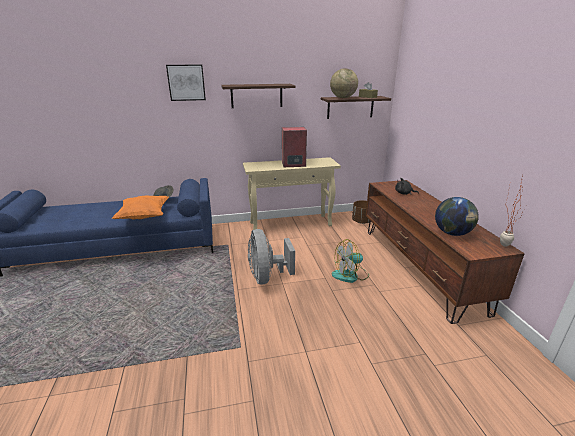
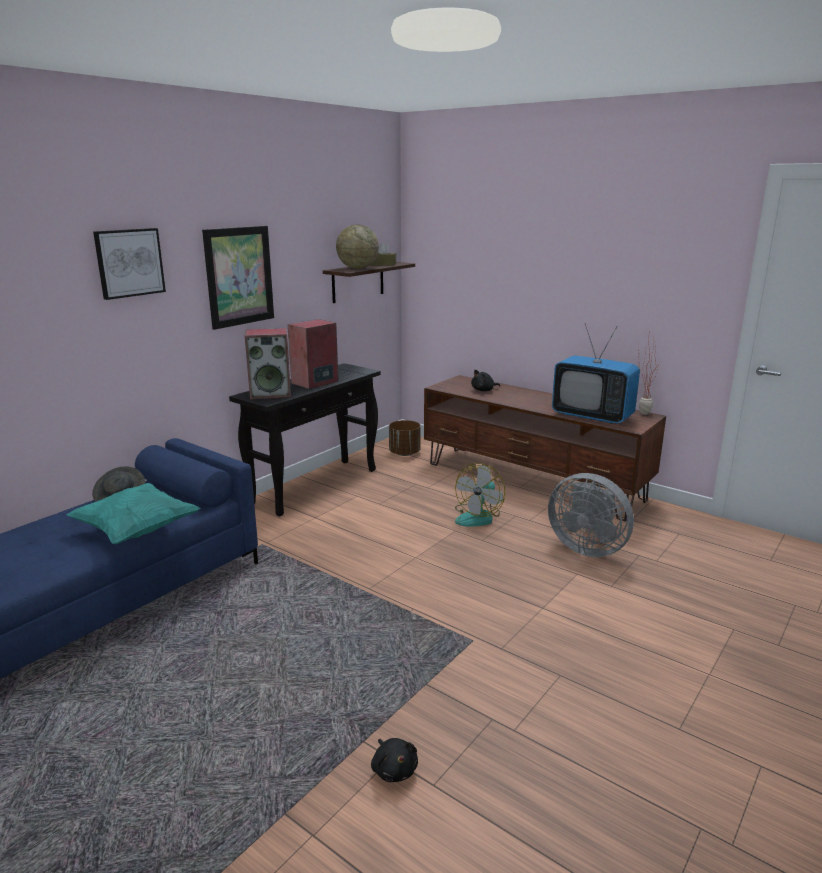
camera: 40 degrees left, 5 degrees down
(112, 390) = (394, 769): none -> black plush toy
(144, 216) = (137, 531): orange pillow -> turquoise pillow
(256, 95) = (239, 276): shelf -> picture
(262, 165) = (271, 393): none -> speaker
(267, 277) = (385, 559): grey fan -> grey fan (587, 547)
(291, 224) = (315, 486): beige console table -> black console table
(452, 233) = (592, 416): globe -> television

